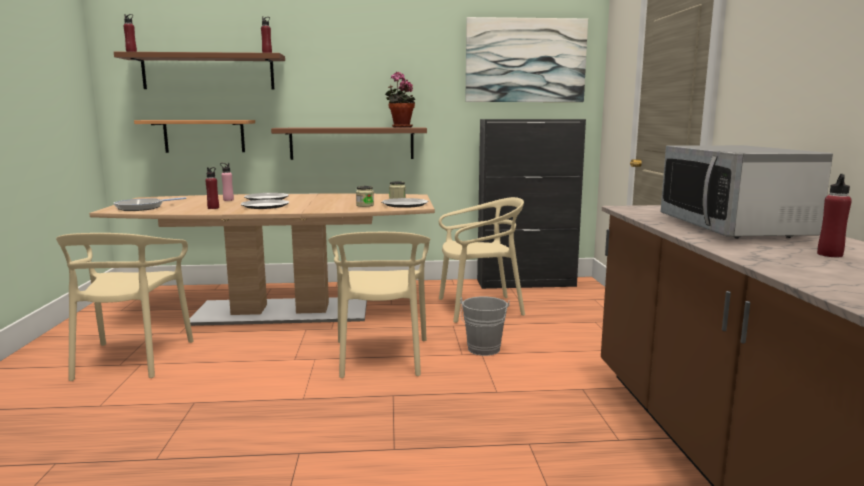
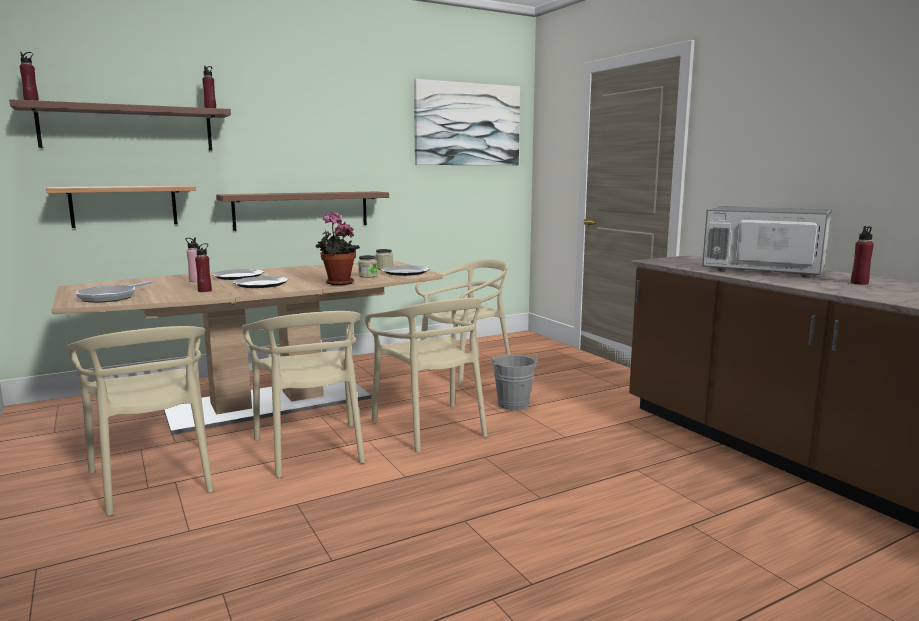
camera: 25 degrees left, 0 degrees up
(263, 357) = (312, 449): none -> beige chair
(400, 127) = (358, 192): potted plant -> potted plant (337, 283)
(526, 283) = (480, 343): black cabinet -> none
(733, 228) = (762, 270): microwave -> microwave turned 150 degrees clockwise

